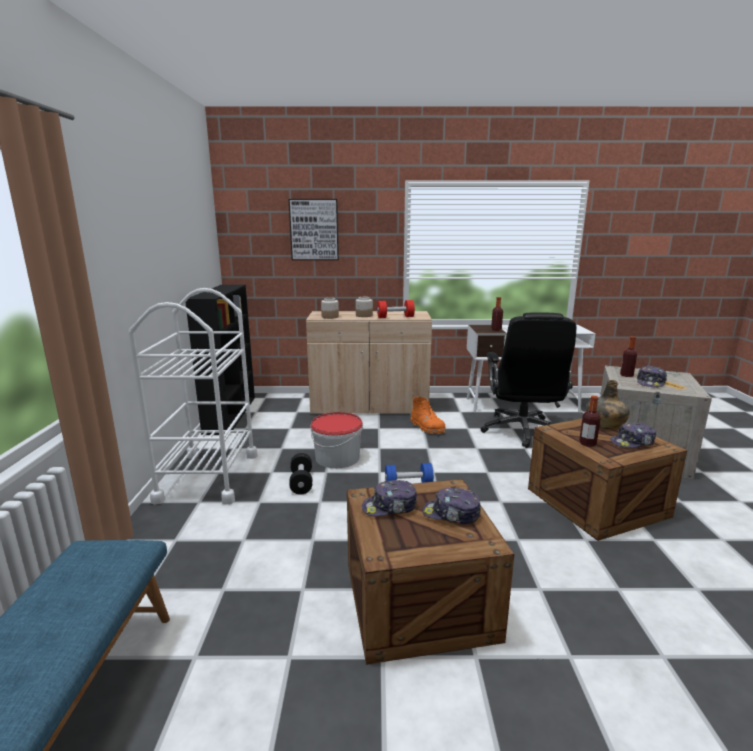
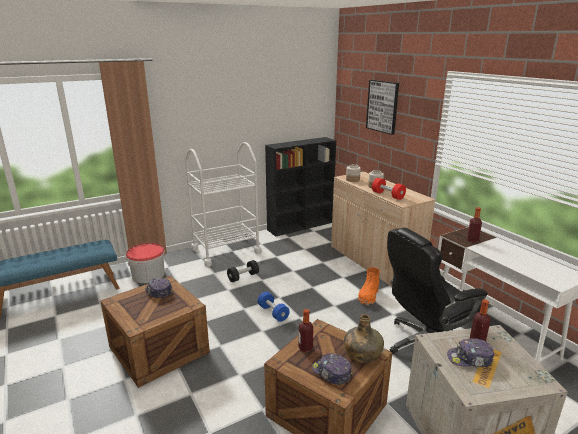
camera: 60 degrees right, 5 degrees up
(337, 457) = (283, 277): bucket -> bucket (148, 275)
(451, 514) = (160, 310): cap -> none

